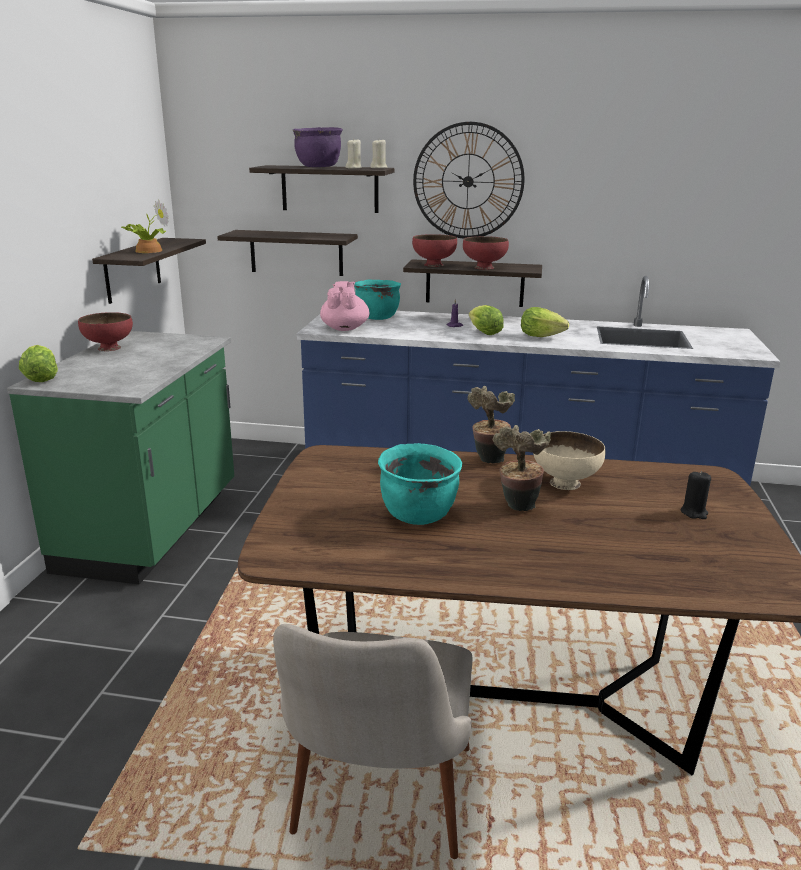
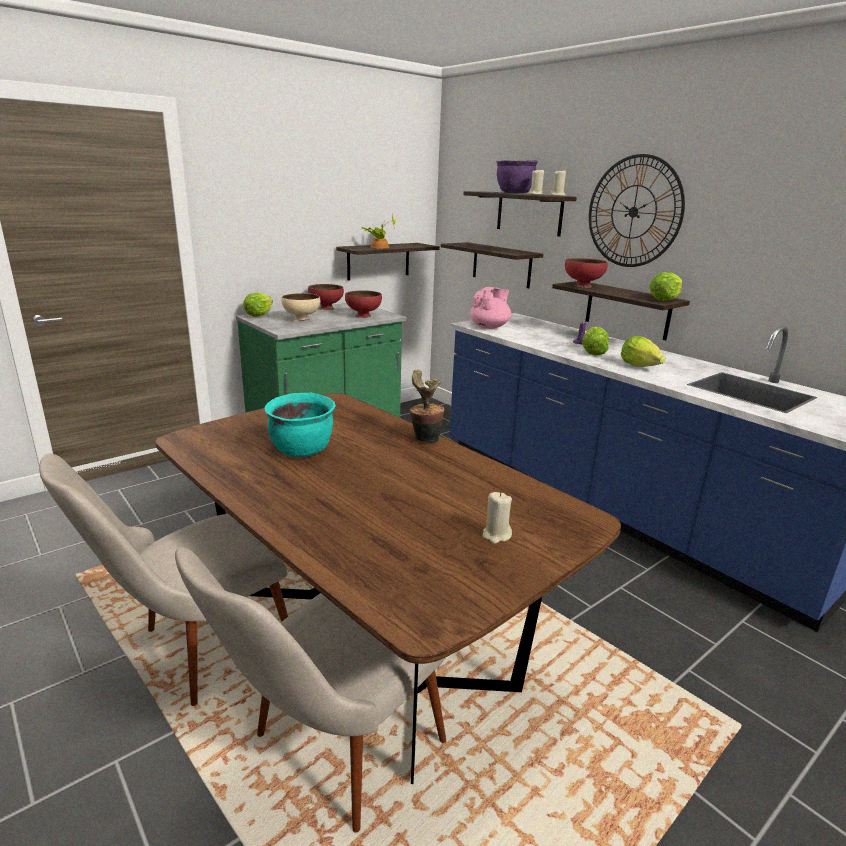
camera: 40 degrees right, 0 degrees up
(377, 317) = (533, 325): turquoise cooking pot -> none
(484, 267) = (622, 294): red bowl -> red bowl (363, 316)
(518, 508) = (371, 473): potted plant -> none
(526, 267) = (664, 299): none -> lettuce
(566, 483) = (444, 473): beige bowl -> beige bowl (301, 319)
(619, 807) = (327, 760): none -> beige chair
(694, 512) = (496, 535): black candle -> beige candle

